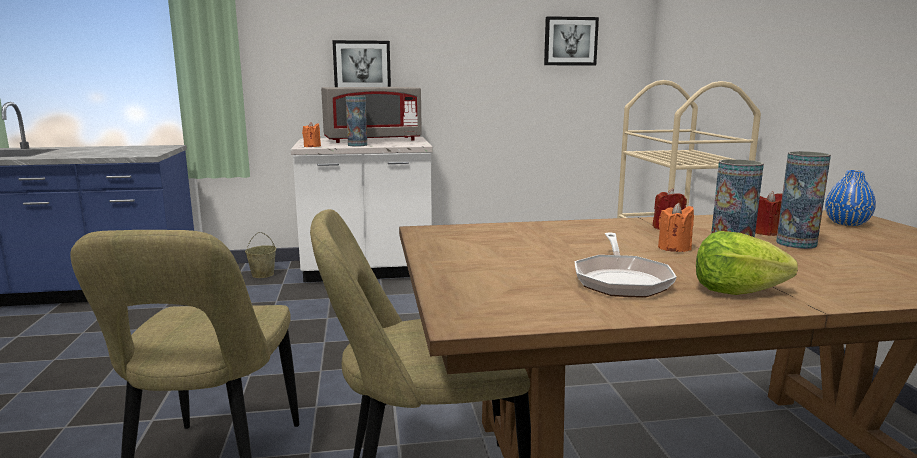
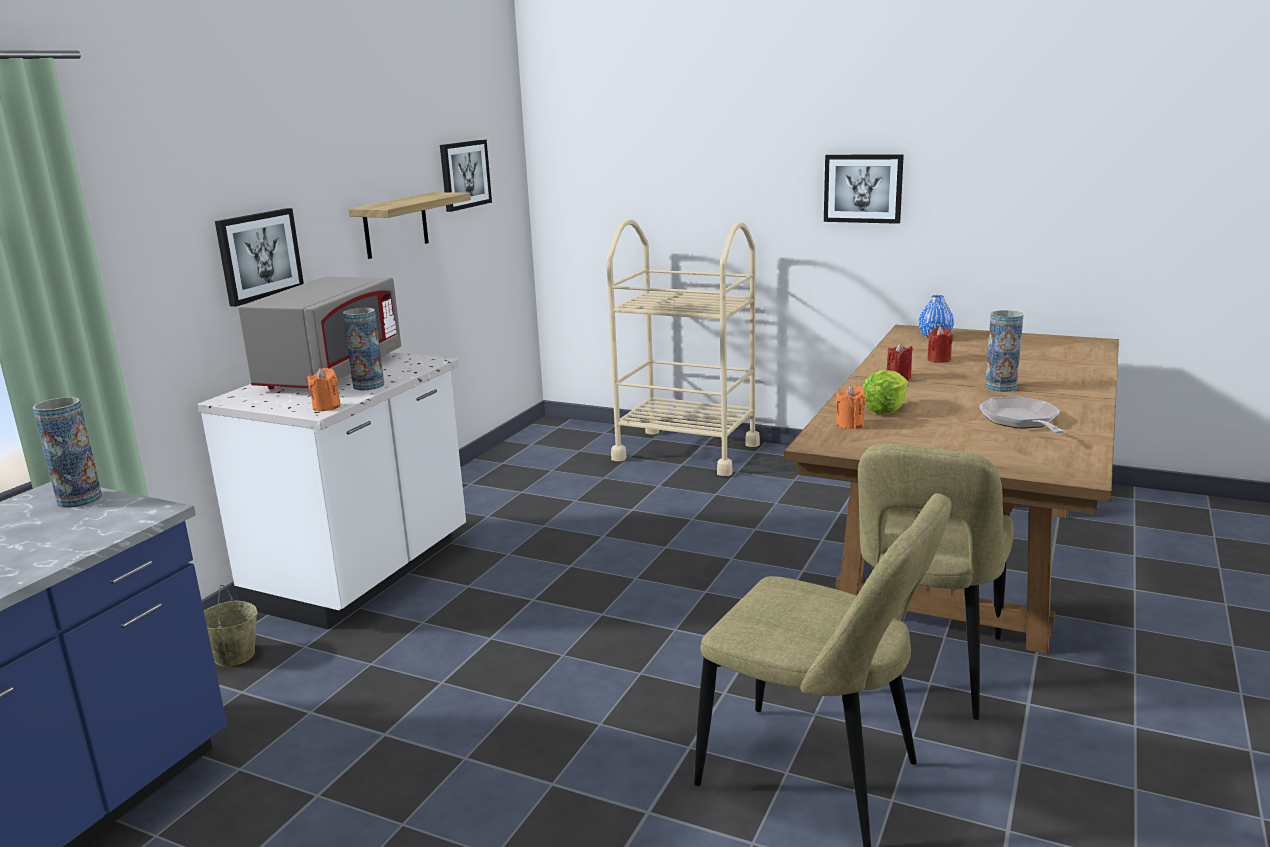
camera: 55 degrees left, 5 degrees up
(487, 66) = (395, 225): none -> shelf
(621, 280) = (1021, 421): frying pan -> frying pan turned 135 degrees counterclockwise
(674, 248) = (956, 390): orange candle -> orange candle (850, 424)
(736, 291) = (1064, 403): lettuce -> lettuce (885, 409)
(796, 243) = (974, 362): vase -> vase (79, 499)
(862, 49) = (863, 188): none -> picture

